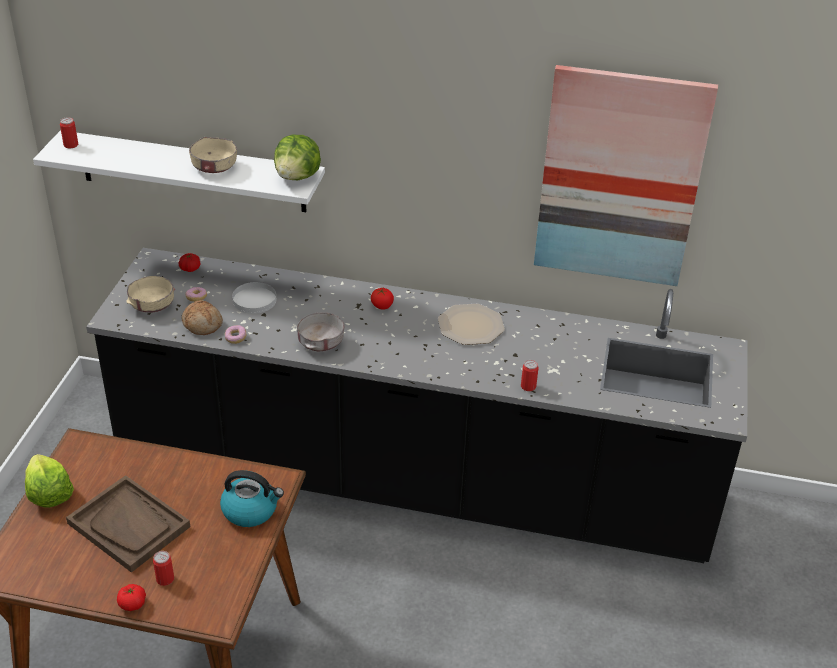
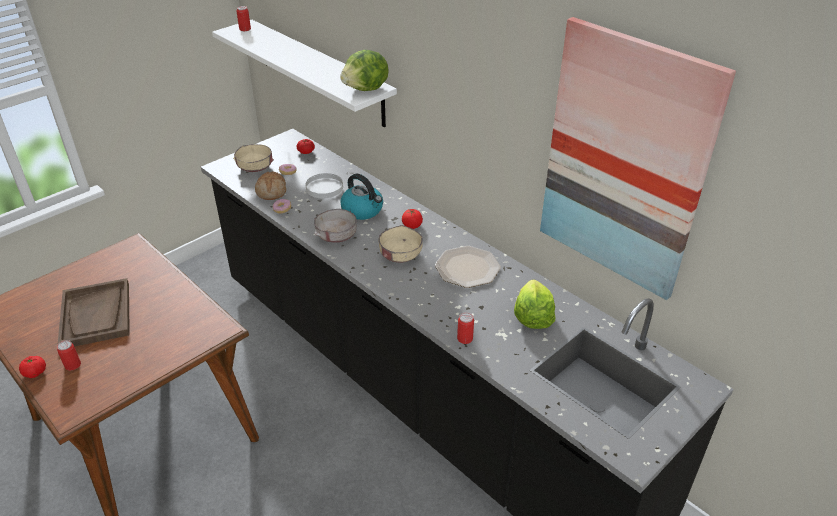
camera: 35 degrees right, 0 degrees up
(49, 493) = (78, 270): lettuce -> lettuce (532, 316)
(214, 167) = (316, 67): beige bowl -> beige bowl (400, 255)
(251, 510) = (179, 343): kettle -> kettle (363, 210)

